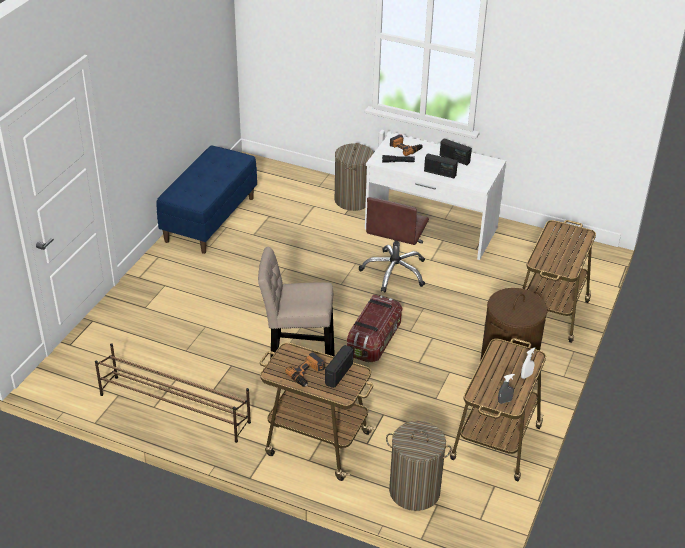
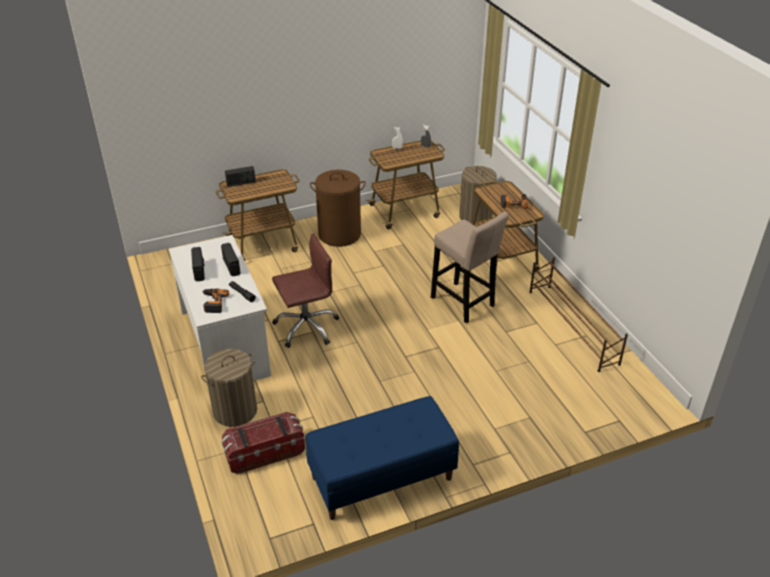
camera: 135 degrees left, 0 degrees up
(338, 374) = (496, 195): radio -> radio (241, 183)
(374, 341) = (391, 292): storage box -> storage box (264, 452)

